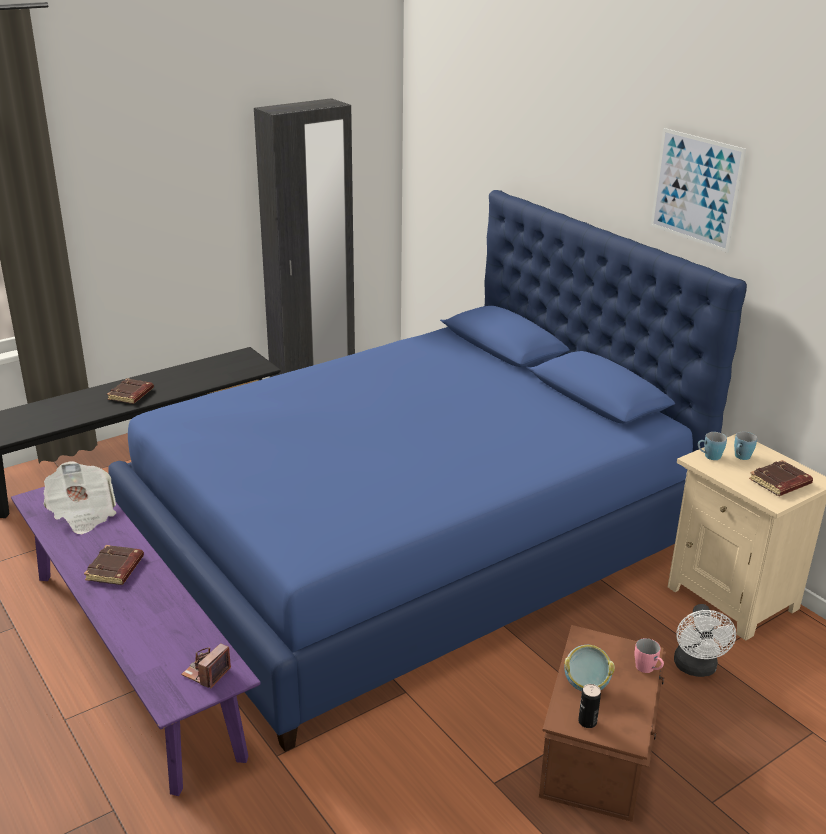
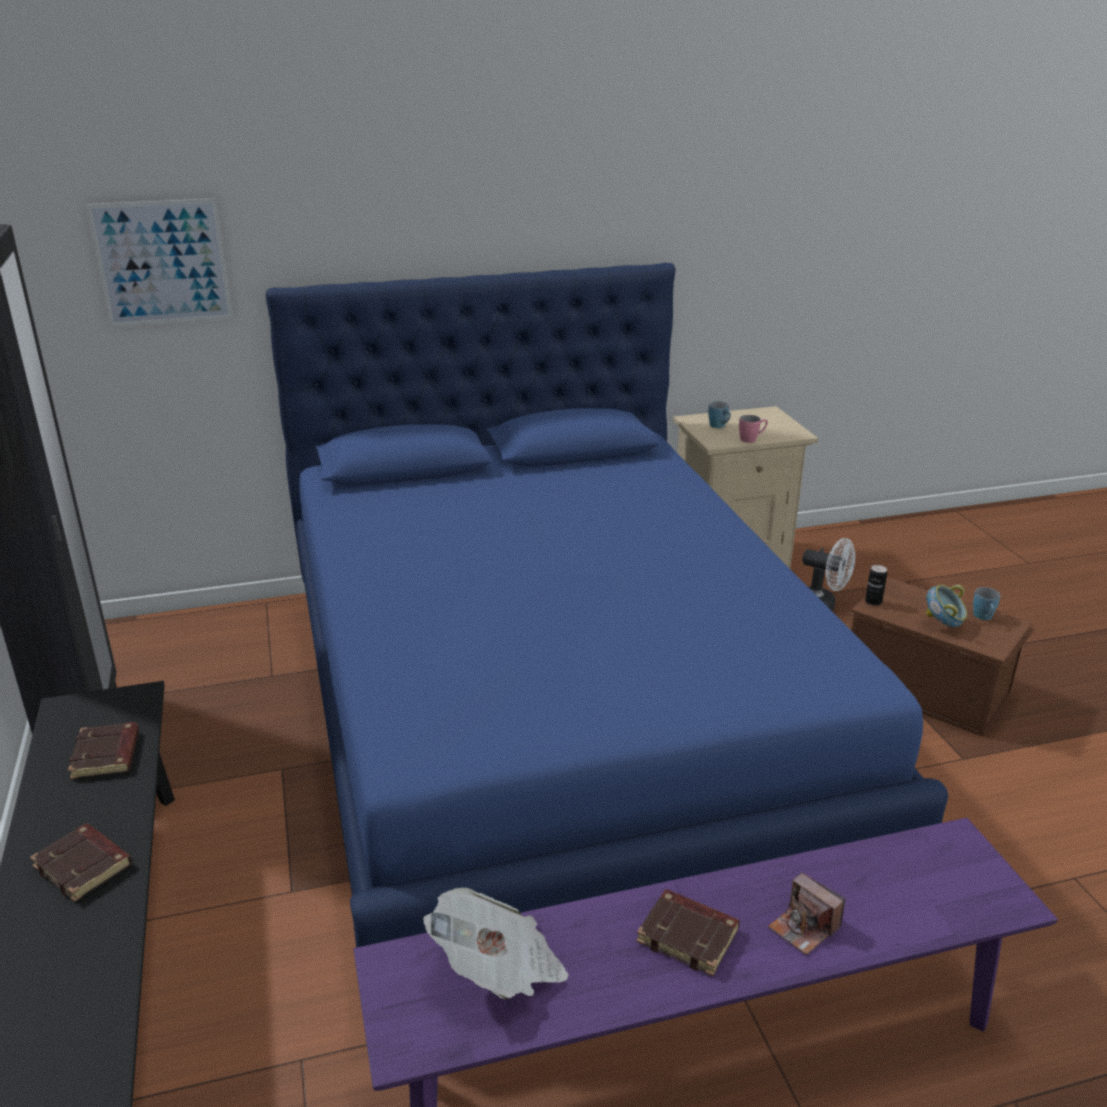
camera: 70 degrees left, 0 degrees up
(206, 673) = (951, 861): camera -> camera (804, 928)
(587, 722) = (993, 636): can -> can (873, 602)
(648, 669) = (919, 590): pink mug -> pink mug (752, 439)
(696, 189) = (576, 191): picture -> picture (162, 263)
(709, 456) = (712, 437): blue mug -> blue mug (984, 618)
(780, 483) = (769, 424): brown book -> brown book (107, 755)

